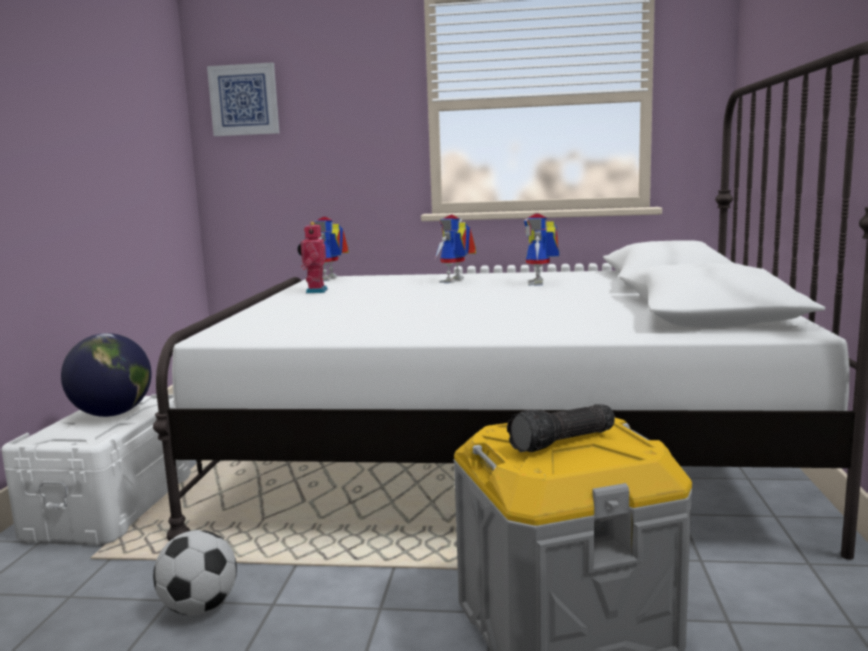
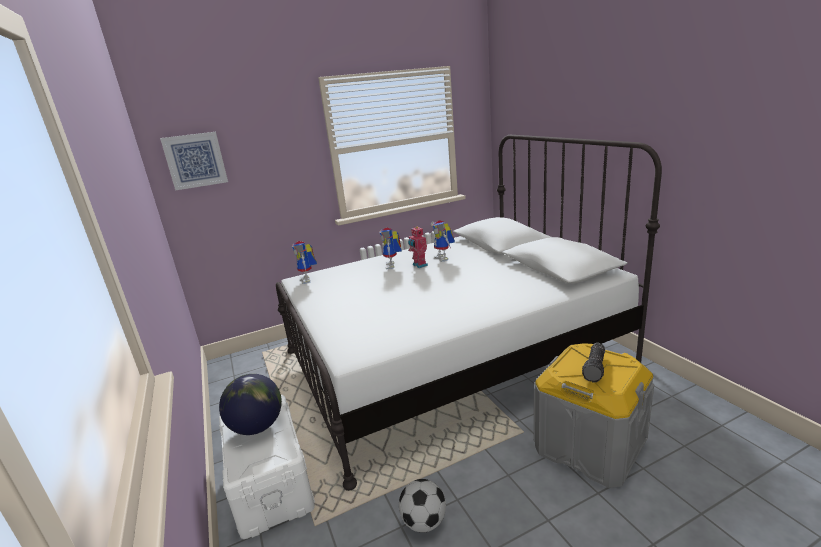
camera: 30 degrees left, 10 degrees up
(314, 291) = (323, 295): toy robot -> toy robot (419, 265)

